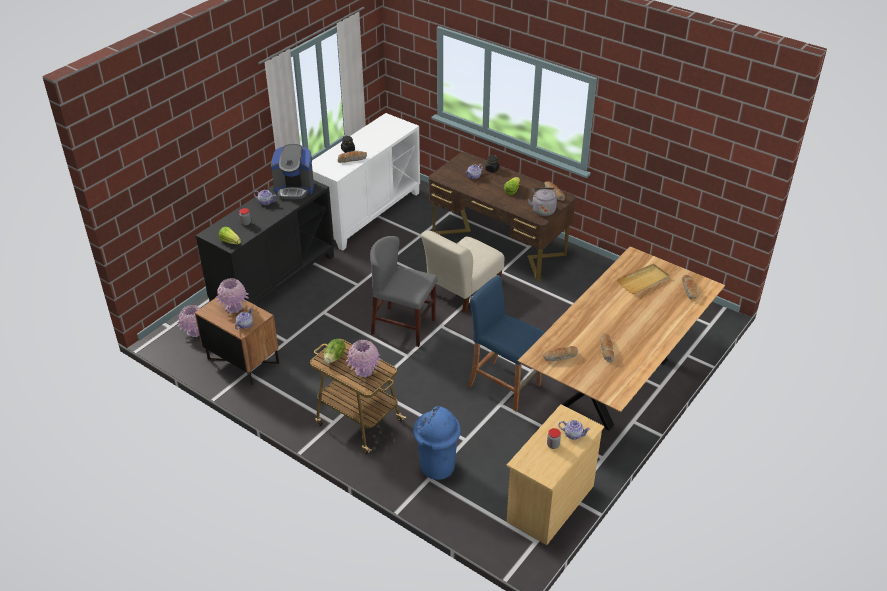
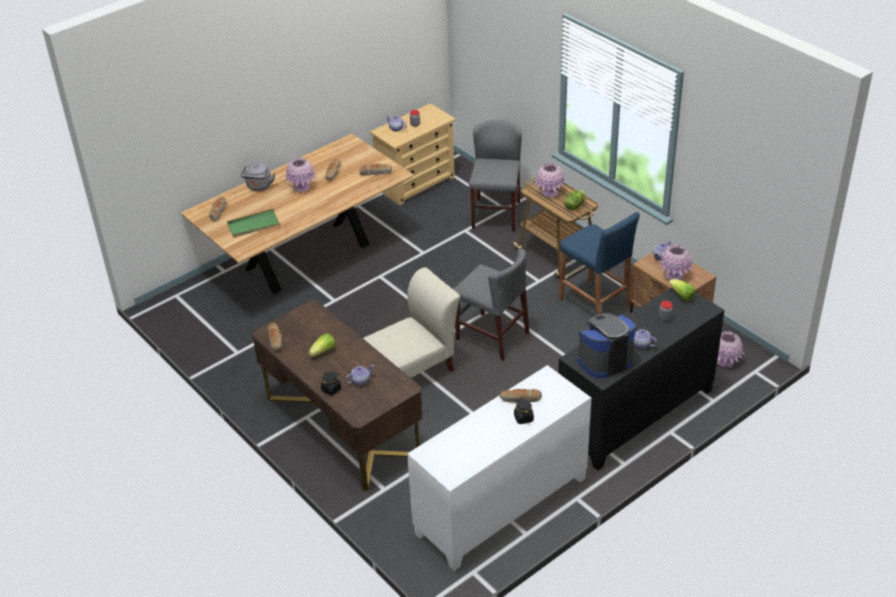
camera: 165 degrees left, 0 degrees up
(294, 188) = (604, 360): coffee machine -> coffee machine turned 45 degrees counterclockwise
(437, 467) = (496, 215): blue trash can -> grey chair
(504, 385) = (412, 267): blue stool -> blue stool (594, 303)
(543, 210) = (302, 319): grey kettle -> grey kettle (259, 187)
(627, 327) = (301, 187): none -> pink vase
(643, 280) = (253, 225): beige tray -> green tray

